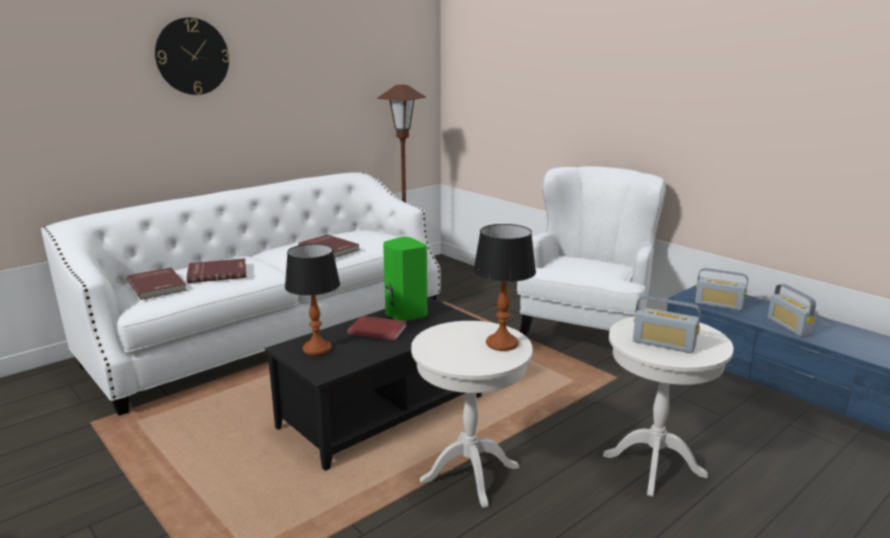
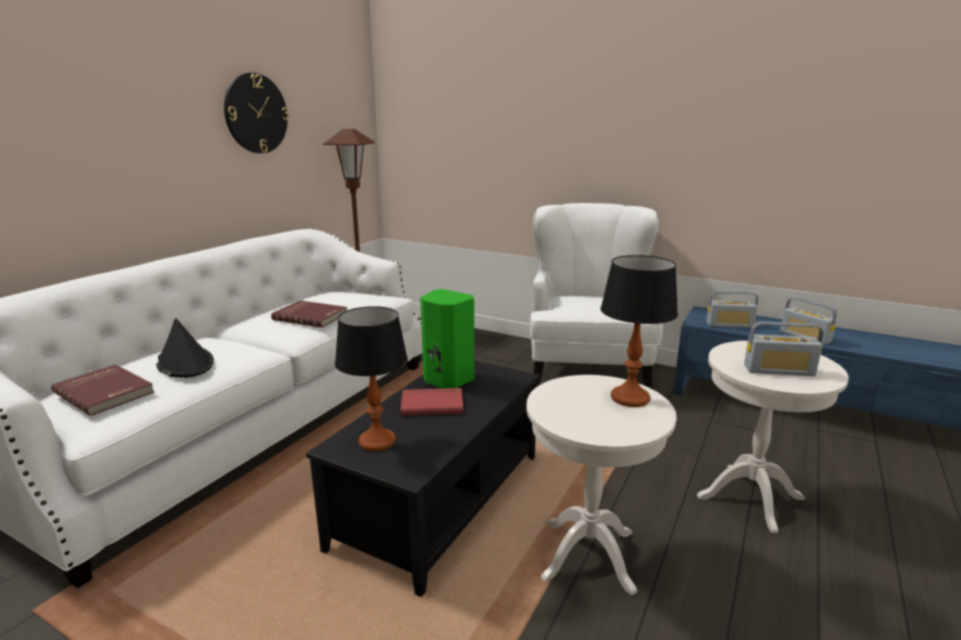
camera: 20 degrees left, 0 degrees up
(192, 56) = (101, 84): wall clock -> wall clock (256, 113)
(217, 273) = (184, 363): red book -> black hat

